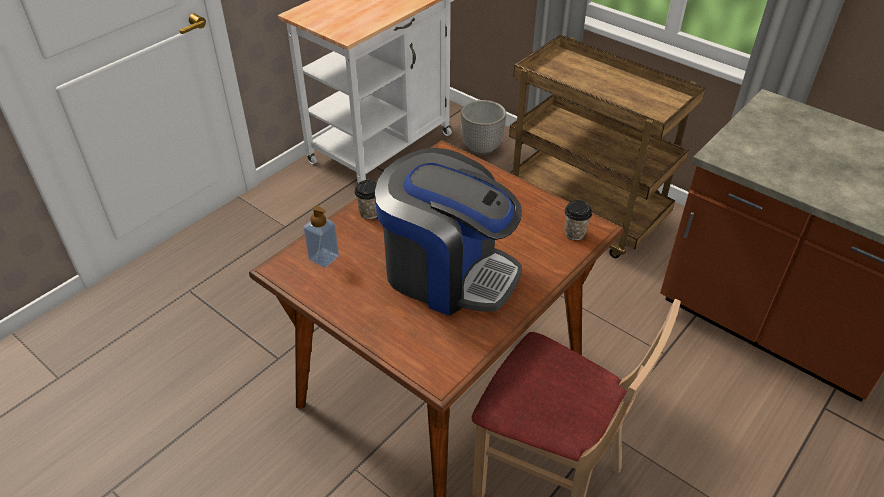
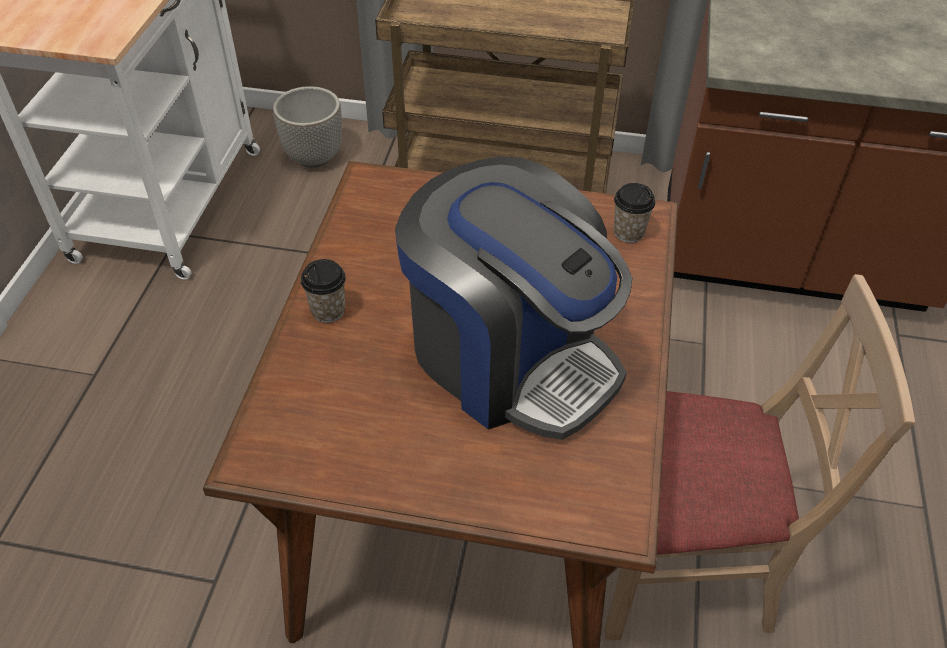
camera: 30 degrees left, 5 degrees up
(324, 258) = (312, 412): soap dispenser -> none
(447, 272) = (510, 357): coffee machine -> coffee machine turned 45 degrees clockwise

